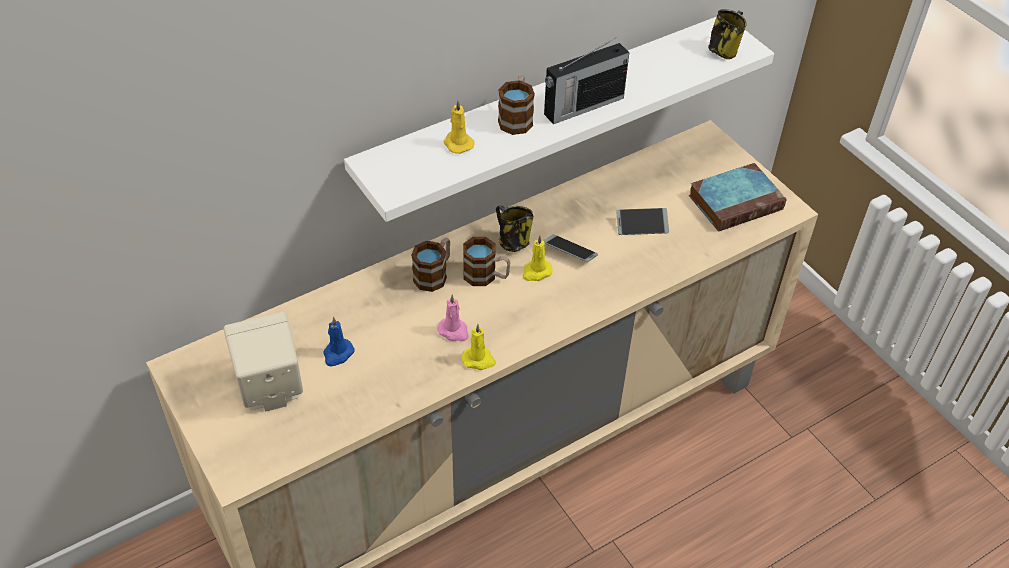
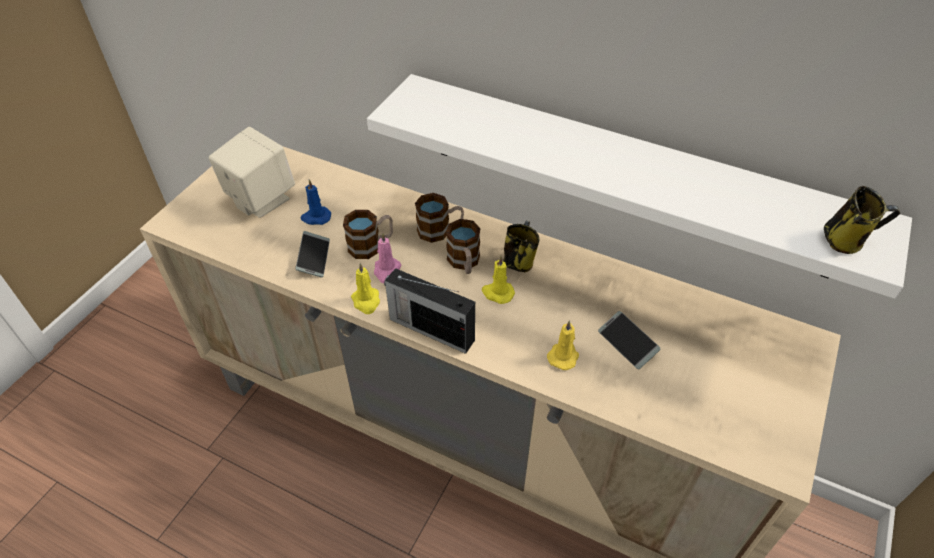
camera: 60 degrees right, 0 degrees up
(457, 143) = (487, 120): yellow candle -> yellow candle (563, 356)
(516, 118) = (558, 139): mug -> mug (371, 245)
(569, 252) = (542, 305): phone -> phone (314, 258)
(582, 106) = (622, 172): radio -> radio (430, 328)
(736, 201) = (743, 410): book -> none

